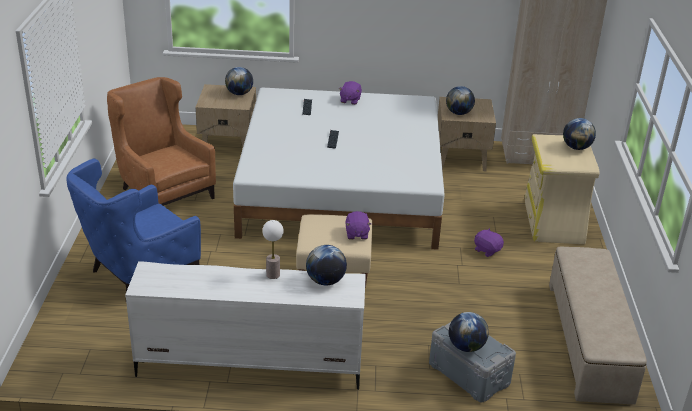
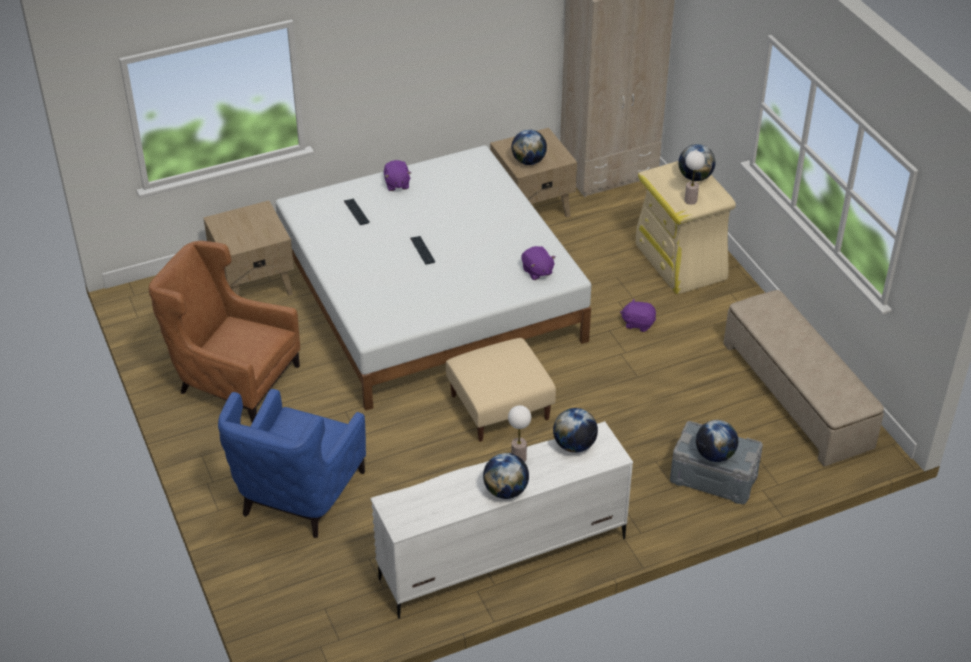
camera: 25 degrees left, 10 degrees up
(239, 93) = (258, 218): globe -> globe (505, 491)
(356, 234) = (524, 364): purple plush toy -> purple plush toy (537, 271)
(561, 160) = (690, 200): none -> table lamp

